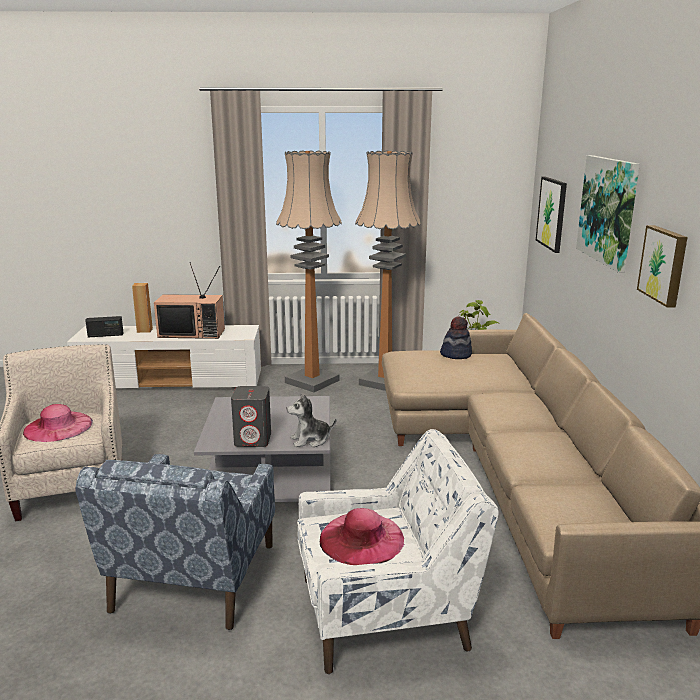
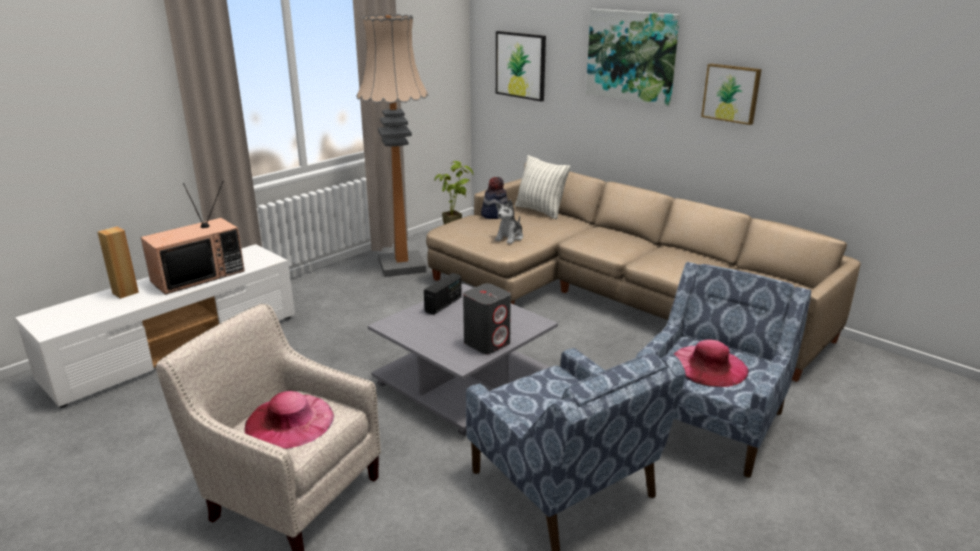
camera: 45 degrees left, 5 degrees up
(105, 335) = (82, 316): radio -> radio (443, 304)
(310, 440) = (529, 322): plush toy -> plush toy (509, 237)
(312, 381) = (335, 290): floor lamp -> none
(386, 613) = (710, 423): white armchair -> blue armchair
(504, 364) = (540, 211): none -> pillow

